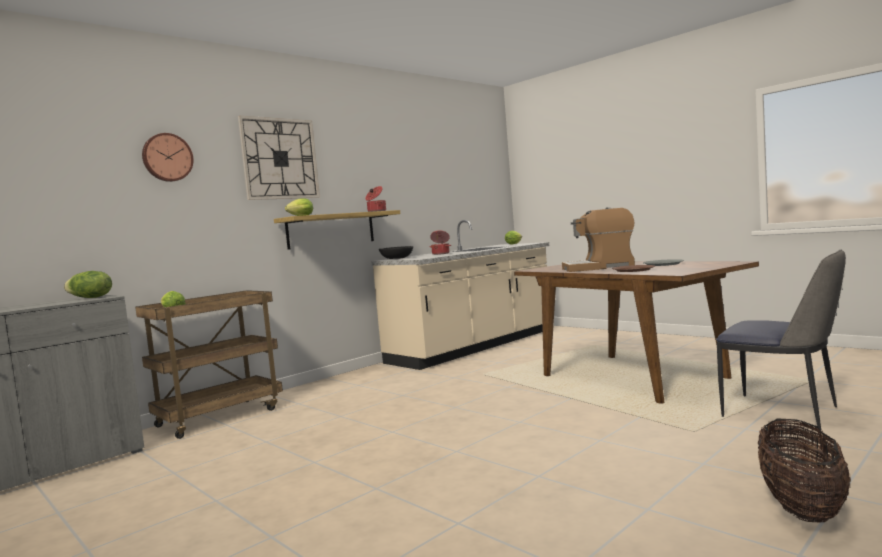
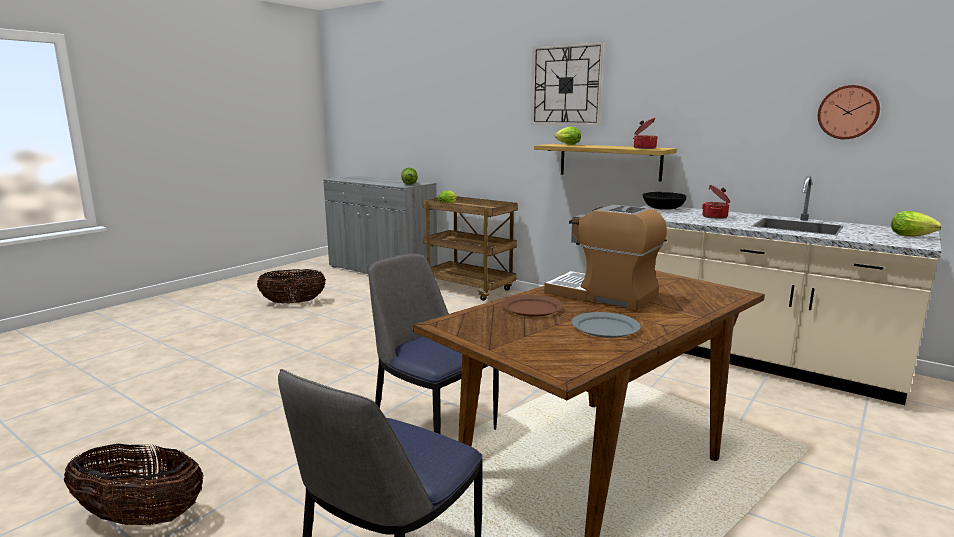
camera: 80 degrees right, 10 degrees up
(113, 533) = (293, 303): none -> basket
(167, 157) = (480, 88): wall clock -> wall clock (848, 112)
(589, 414) = (432, 428): none -> chair
(599, 267) = (603, 295): coffee machine -> coffee machine turned 45 degrees counterclockwise

